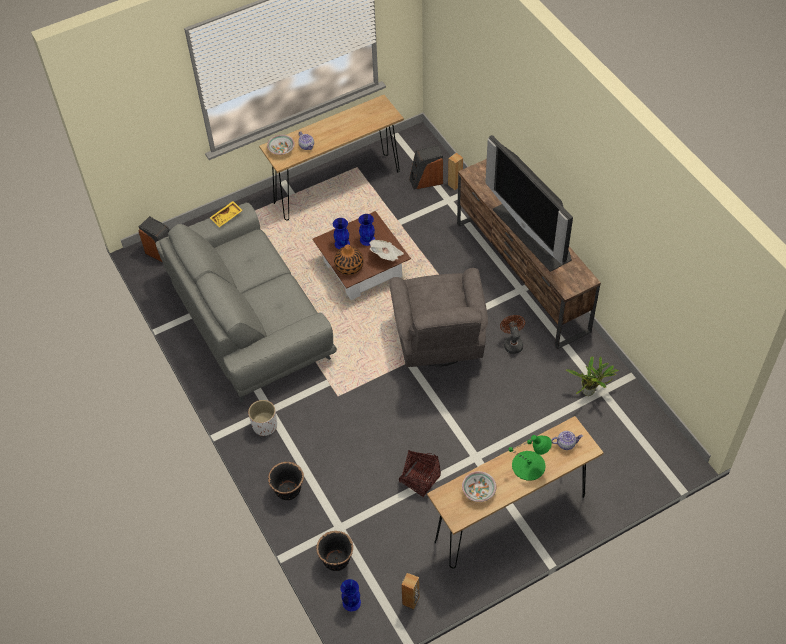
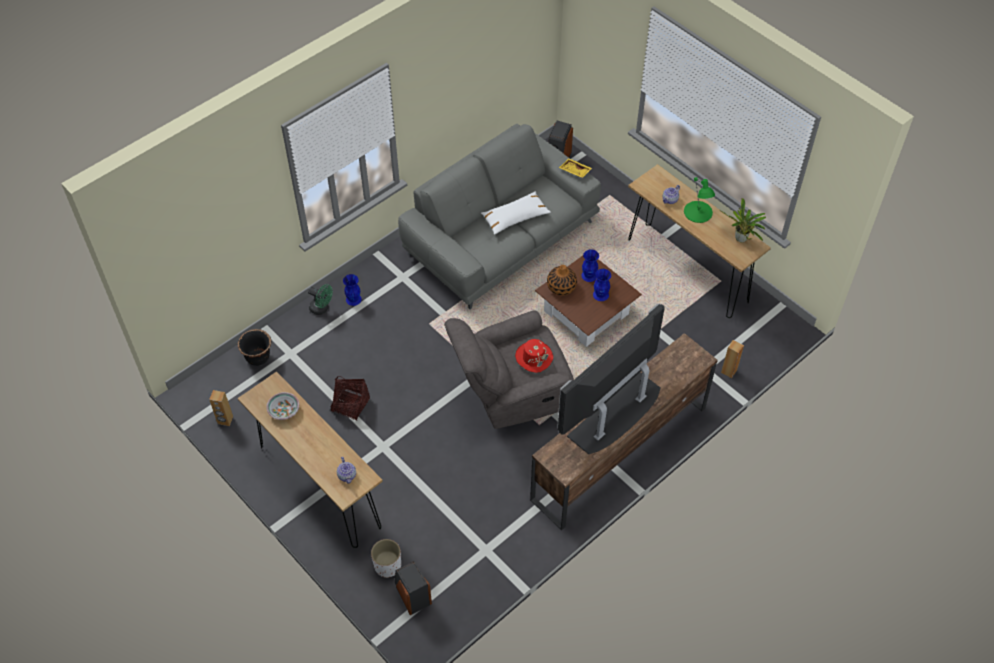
camera: 75 degrees right, 0 degrees up
(259, 280) = (515, 217): none -> white pillow
(264, 425) = (385, 277): white planter -> white planter (387, 565)
(281, 149) = (658, 181): bowl -> none
(288, 491) = (322, 308): black planter -> green fan
(351, 602) = (219, 376): blue vase -> blue vase (353, 299)
(386, 256) = (584, 314): newspaper -> none
(426, 180) = (725, 344): speaker -> speaker (412, 594)
(438, 294) = (534, 357): none -> red hat
(512, 343) = (527, 457): brown fan -> none
(529, 466) = (317, 447): green table lamp -> green table lamp (698, 212)
(590, 392) = (482, 538): potted plant -> potted plant (741, 240)

